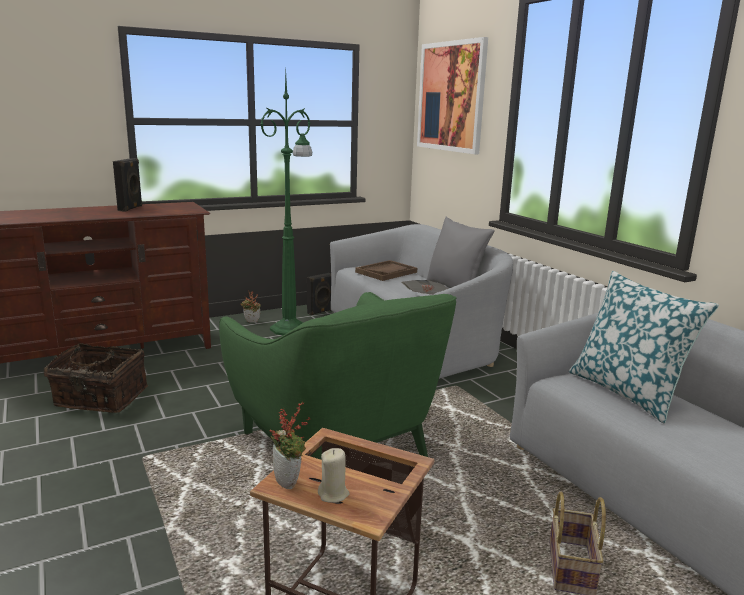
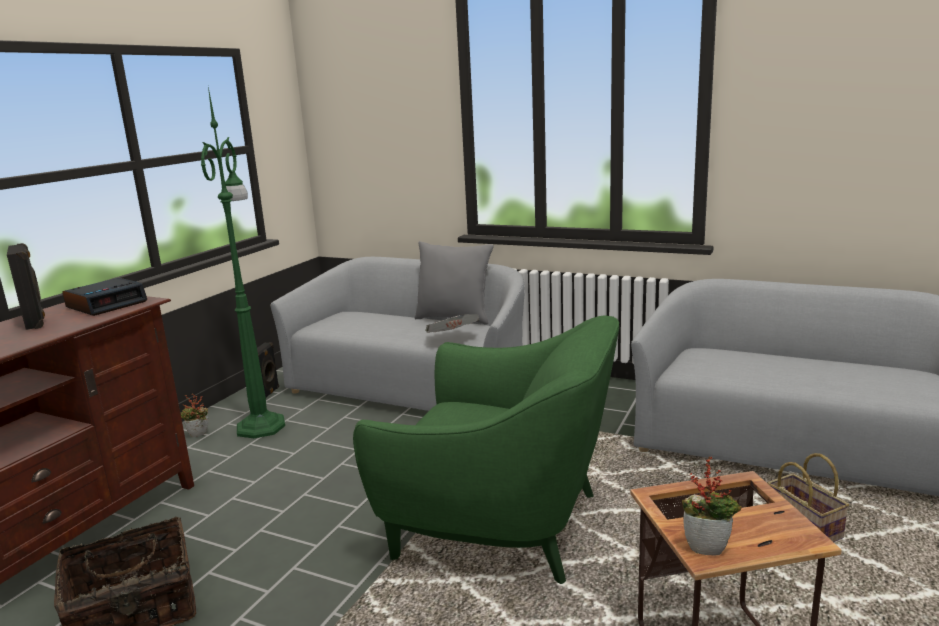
camera: 35 degrees left, 0 degrees up
(177, 208) = (107, 304): none -> alarm clock
(333, 494) = (754, 538): beige candle -> none
(386, 272) = (357, 321): brown tray -> none
(451, 97) = (366, 105): picture -> none
(627, 392) = (734, 362): pillow -> none

